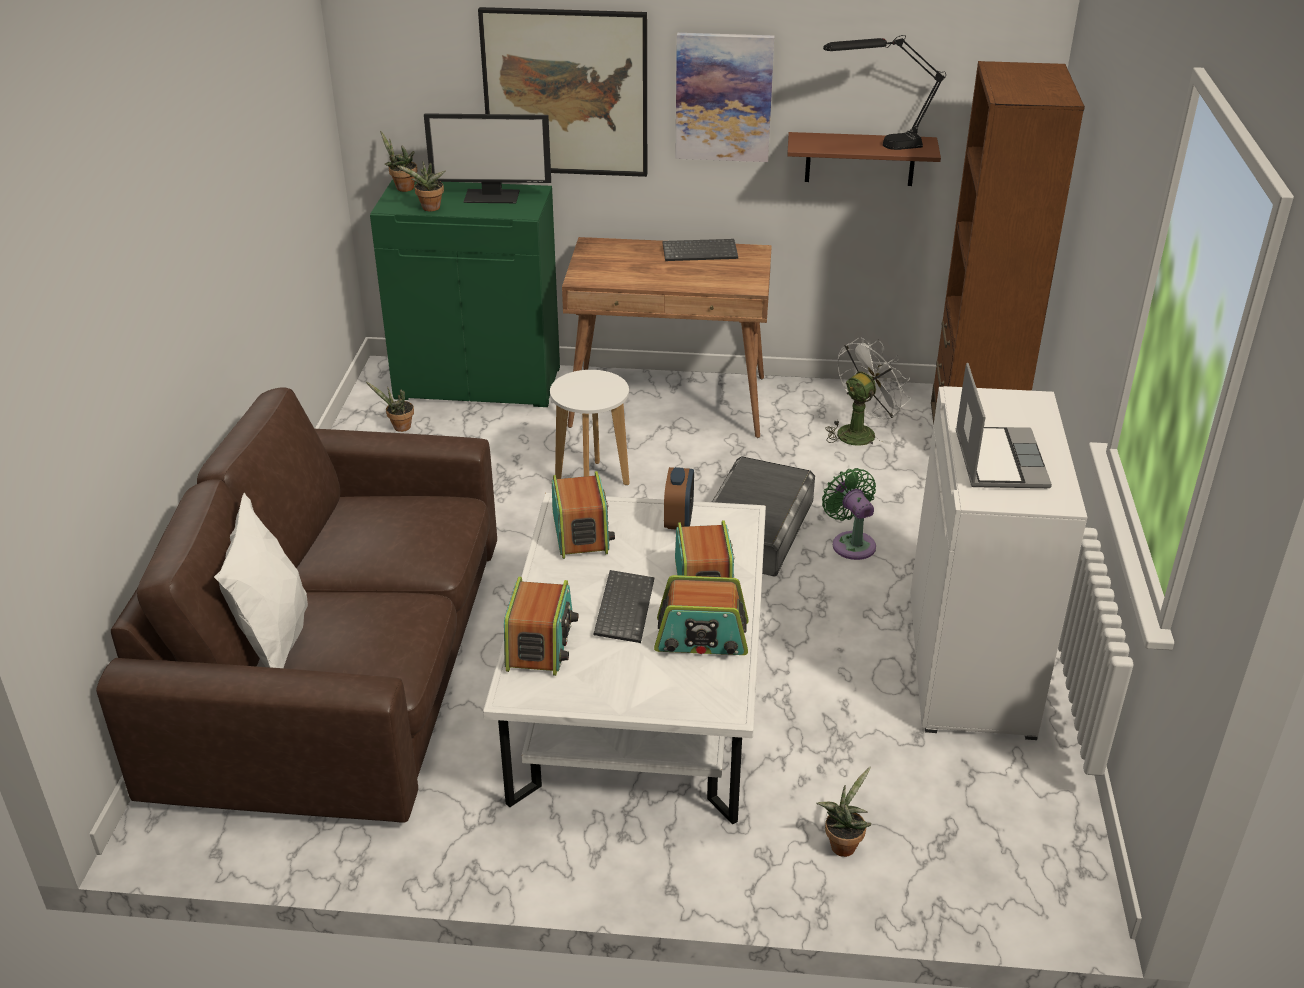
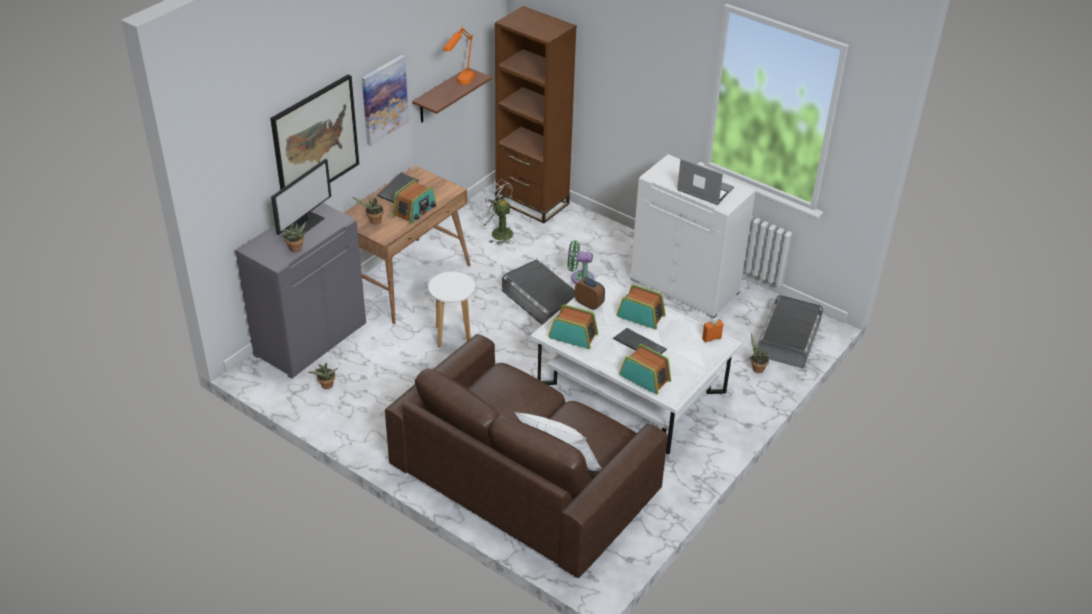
camera: 60 degrees left, 5 degrees up
(402, 188) = (253, 250): potted plant -> potted plant (374, 222)
(479, 382) = (310, 339): green cabinet -> grey cabinet
(701, 637) = (677, 331): radio -> radio (415, 211)
(724, 686) = (711, 338): none -> orange bottle
(861, 432) = (497, 233): white fan -> white fan turned 45 degrees counterclockwise
(877, 146) = (460, 86): black table lamp -> orange table lamp
(982, 861) = (789, 338): none -> grey storage box

